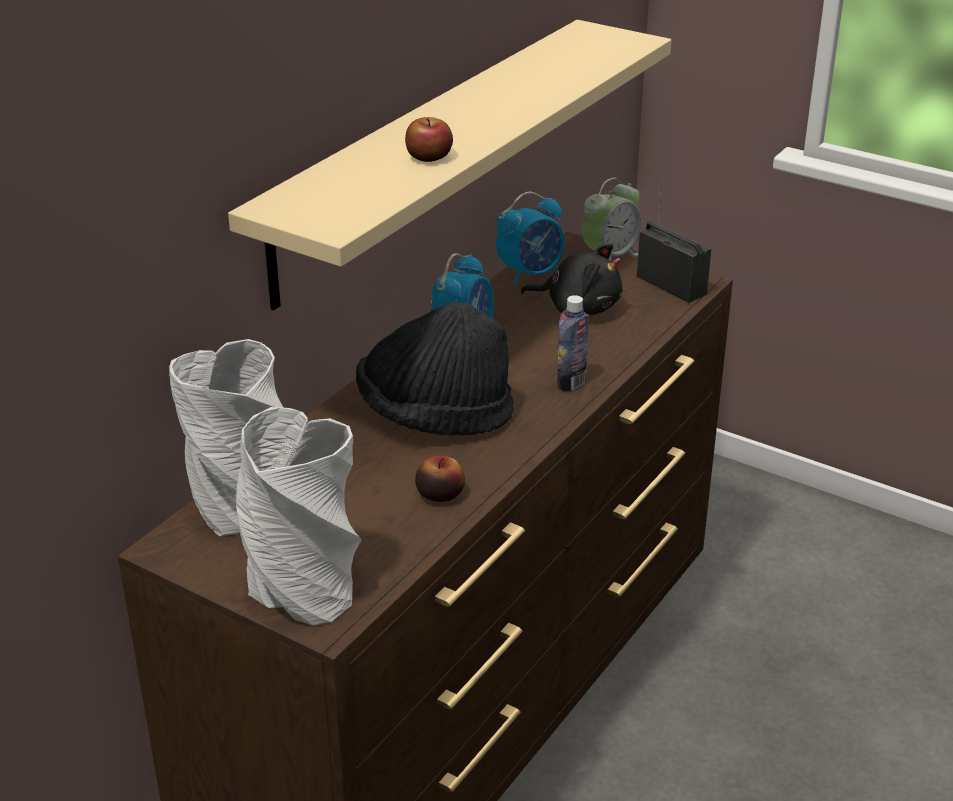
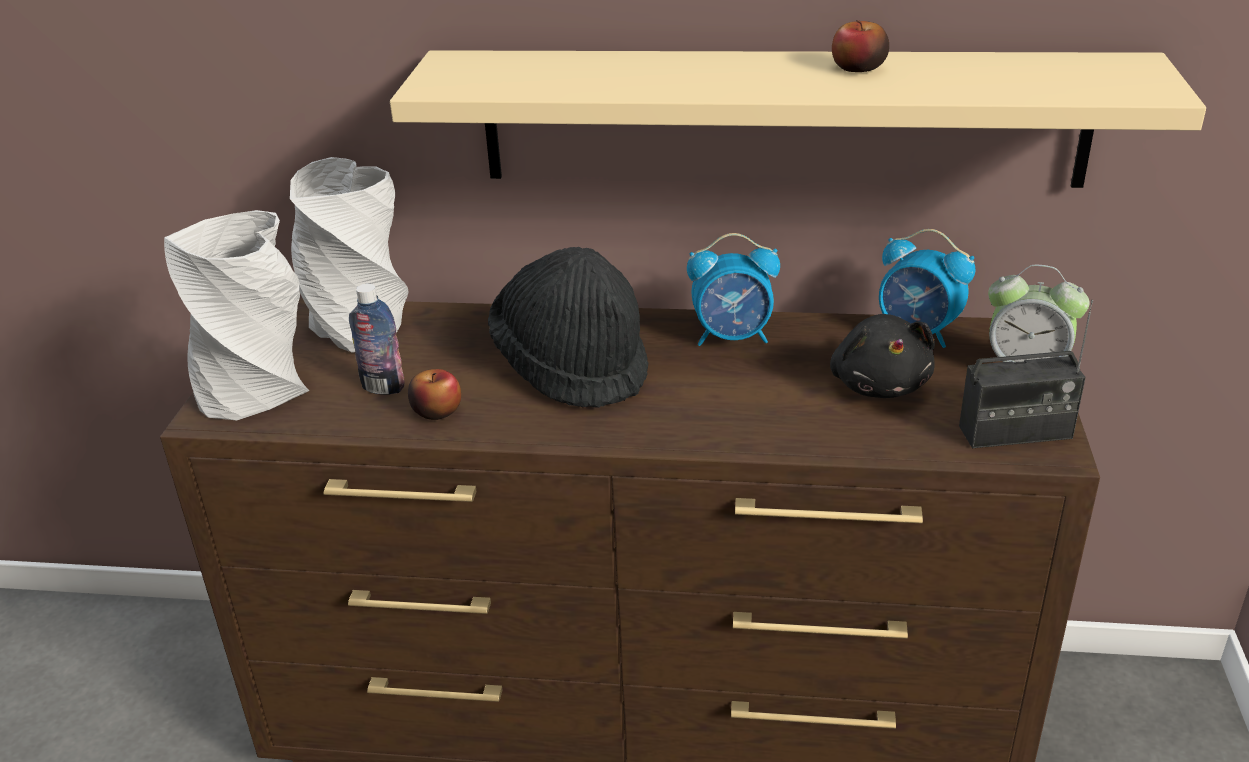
camera: 65 degrees right, 0 degrees up
(429, 156) = (637, 82): apple -> apple (858, 68)
(571, 383) = (709, 426): bottle -> bottle (383, 387)
(671, 285) = (1015, 433): radio -> radio turned 60 degrees clockwise

